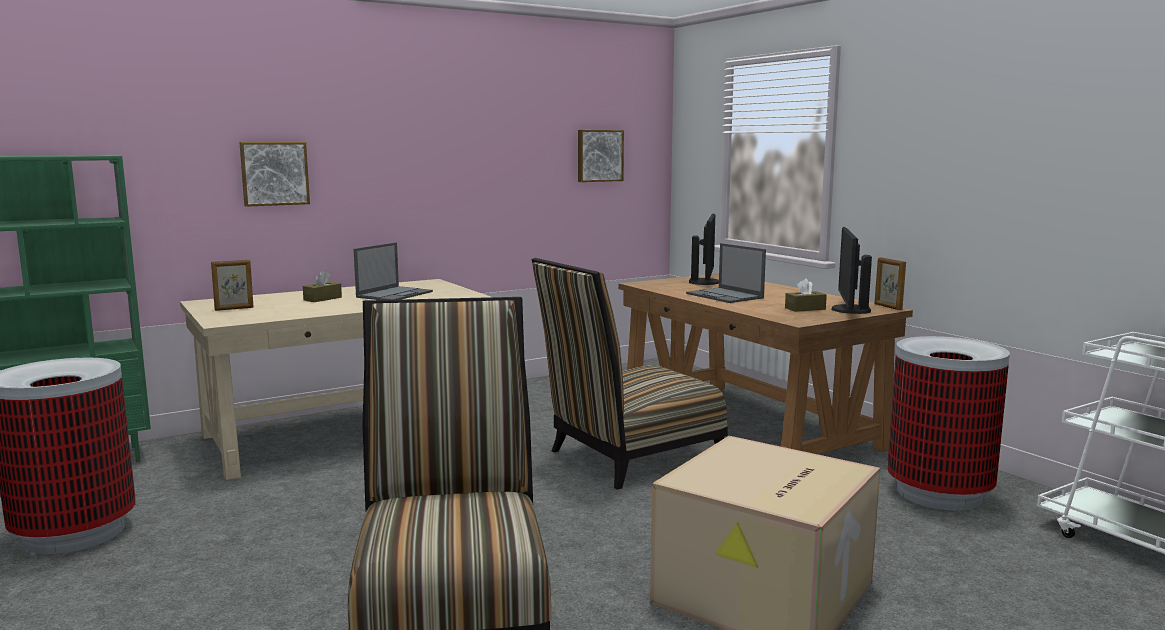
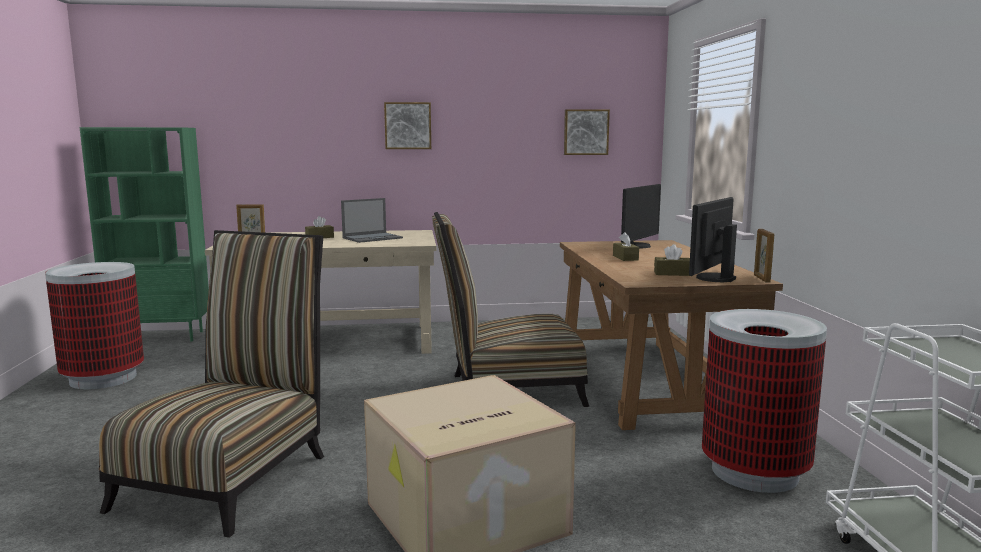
camera: 25 degrees right, 0 degrees up
(274, 173) = (305, 143): picture -> picture (408, 125)
(725, 296) = (625, 258): laptop -> brown tissue box

